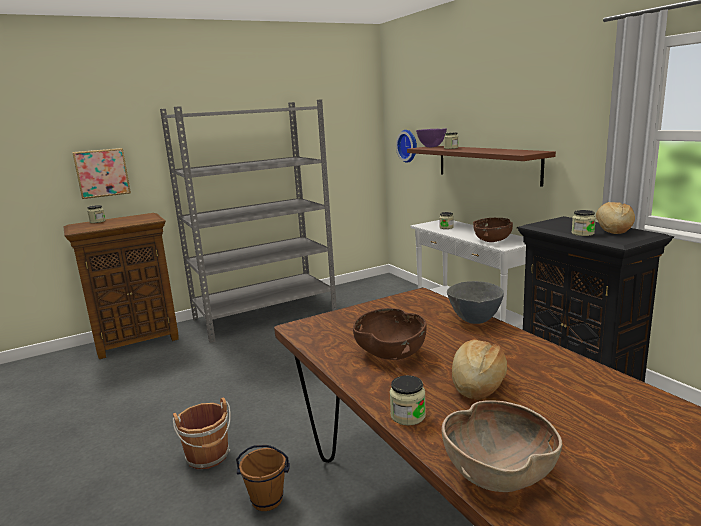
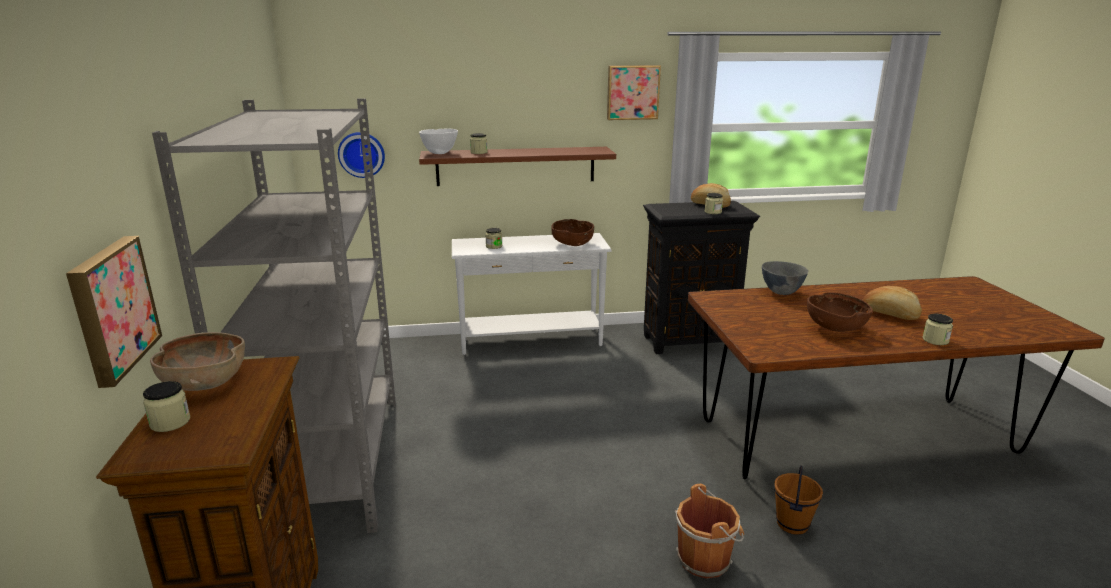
camera: 70 degrees left, 5 degrees up
(431, 147) = (439, 153): purple bowl -> white bowl
(498, 473) = (995, 332): brown bowl -> brown bowl (205, 384)
(582, 92) = (632, 92): none -> picture

